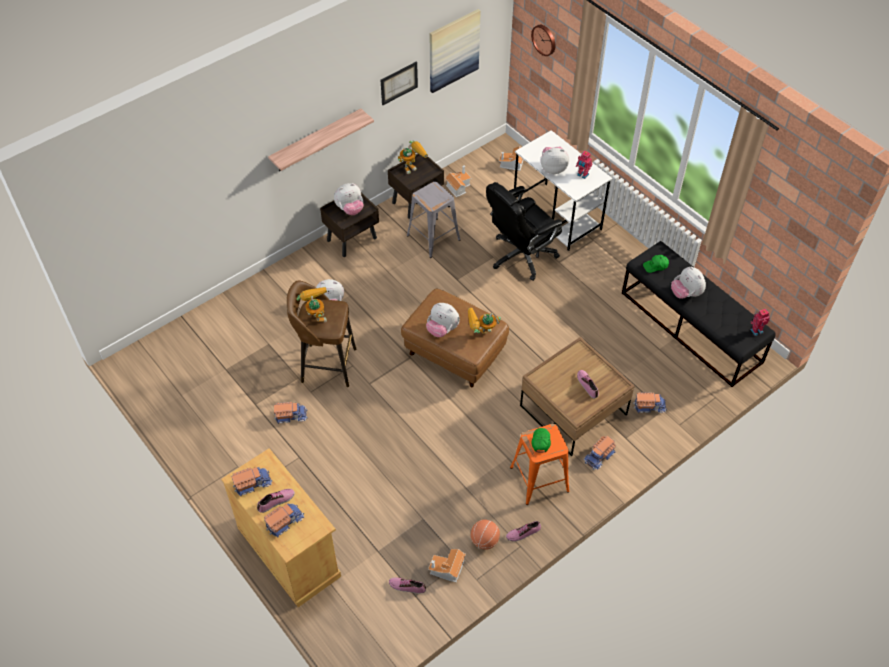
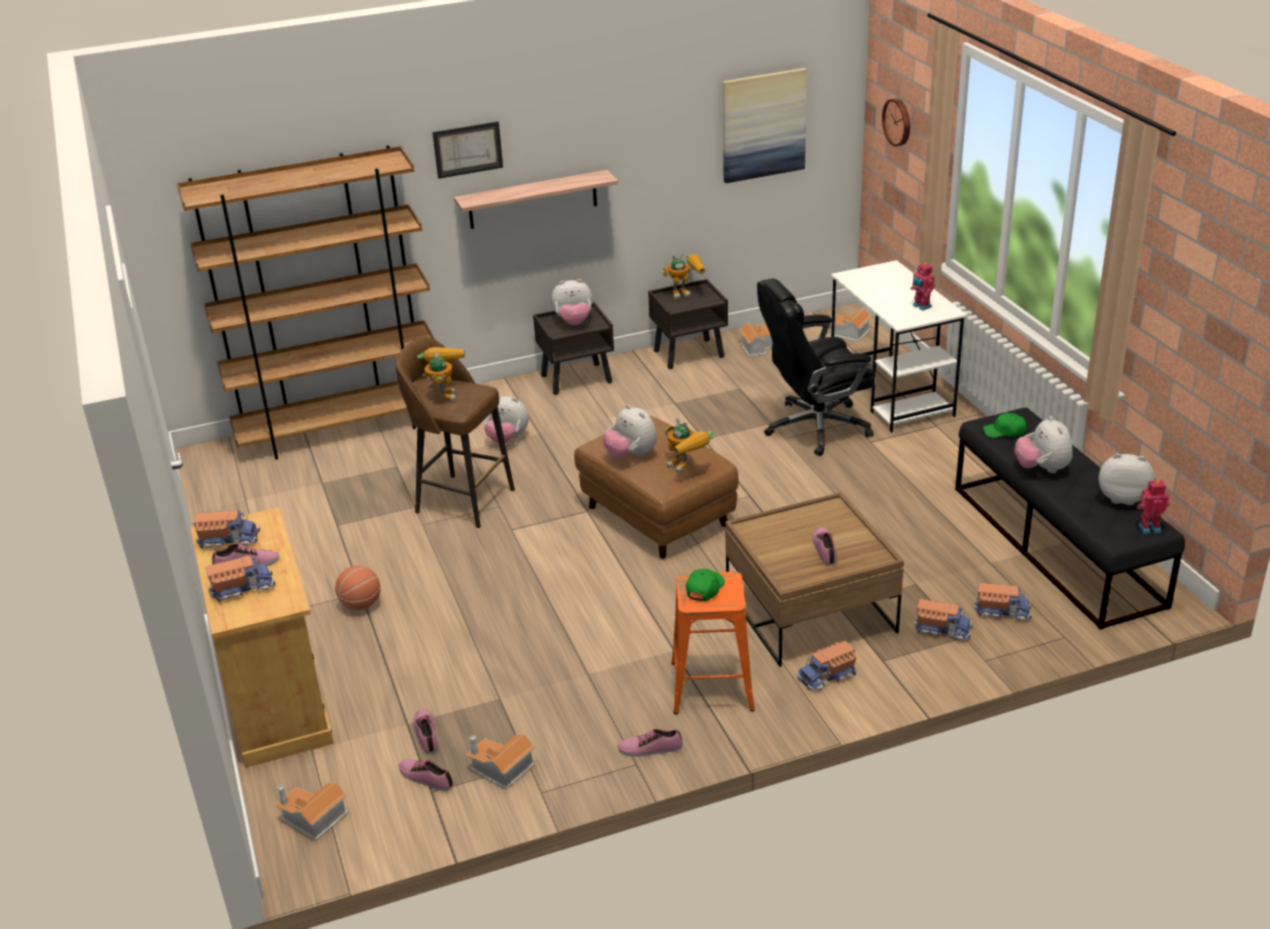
camera: 20 degrees right, 20 degrees down
(214, 318) = (341, 430): none -> brown bookcase
(291, 415) = (378, 545): toy truck -> toy truck (1002, 611)
(356, 632) = (312, 819): none -> toy house
(393, 555) = (427, 733): none -> shoe
(399, 83) = (671, 149): picture -> picture (467, 149)
(434, 237) = (694, 392): grey stool -> none
(481, 334) = (687, 468): toy robot -> toy robot turned 135 degrees counterclockwise
(484, 540) = (581, 745): basketball -> basketball (361, 604)
(553, 168) = (879, 296): plush toy -> plush toy (1122, 497)

